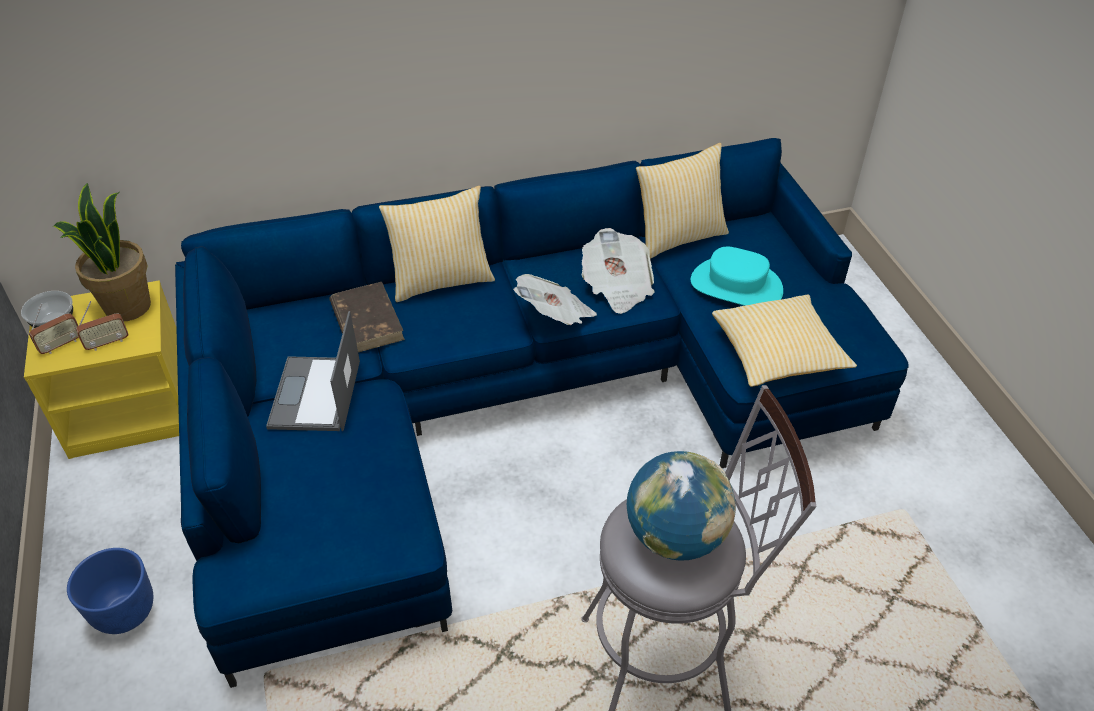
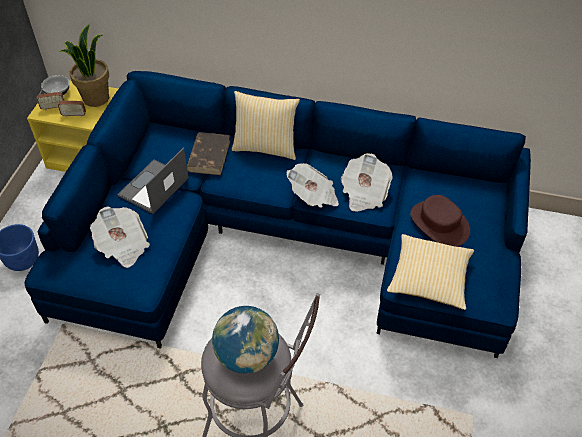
camera: 30 degrees right, 5 degrees up
(329, 494) = (123, 246): none -> newspaper
(678, 237) = (428, 176): pillow -> none
(736, 286) = (439, 223): turquoise hat -> brown hat

